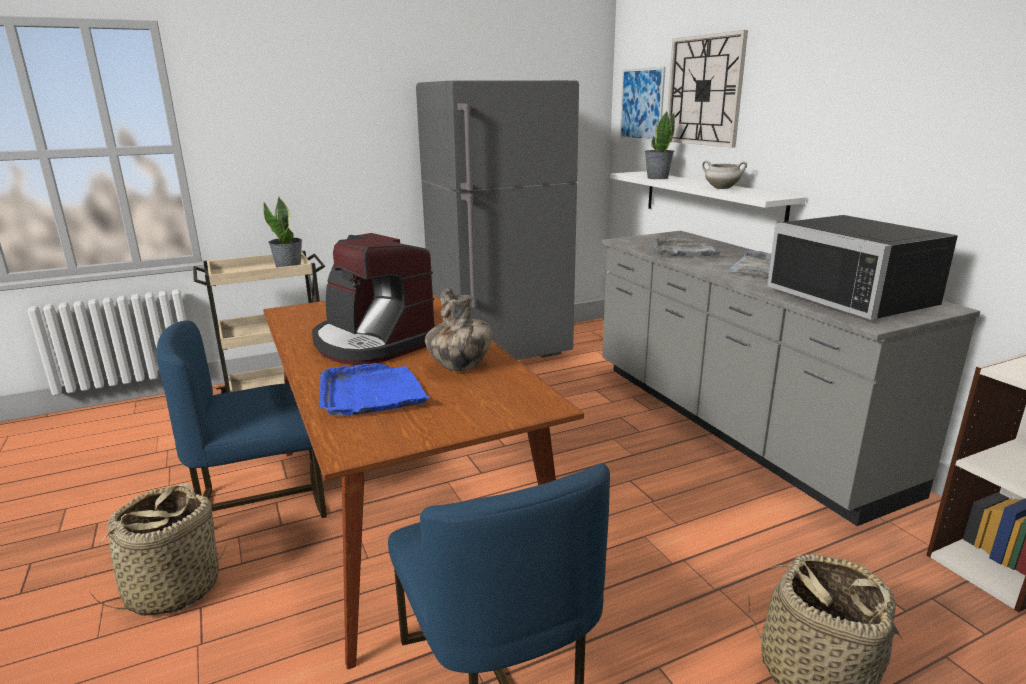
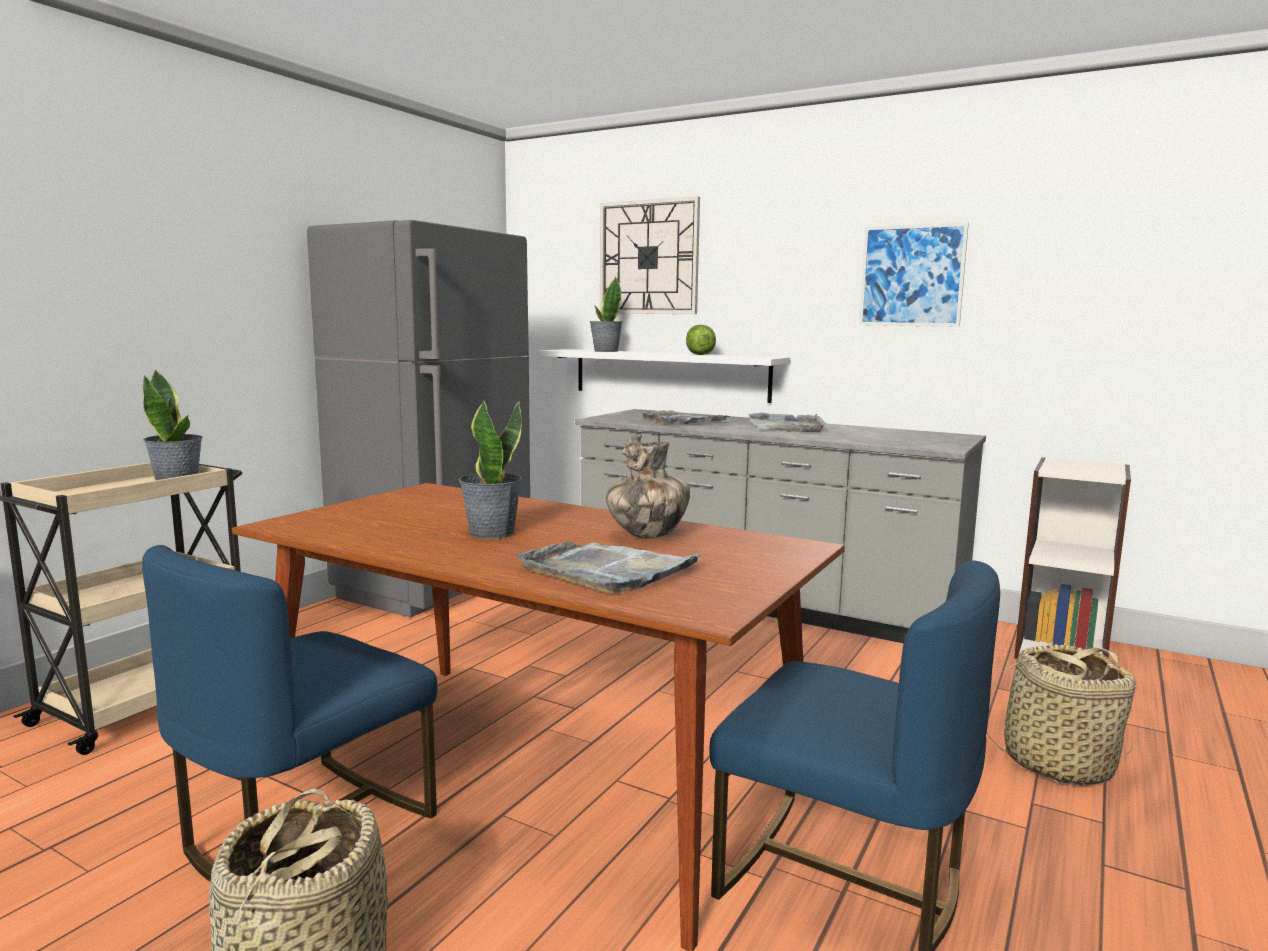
camera: 35 degrees left, 10 degrees down
(371, 393) = (608, 570): blue tray -> grey tray
(372, 342) = (491, 533): coffee machine -> potted plant
(641, 105) = (557, 275): picture -> picture (911, 276)
(721, 188) = (699, 354): white cooking pot -> lettuce
(857, 298) = (898, 436): black microwave -> none

